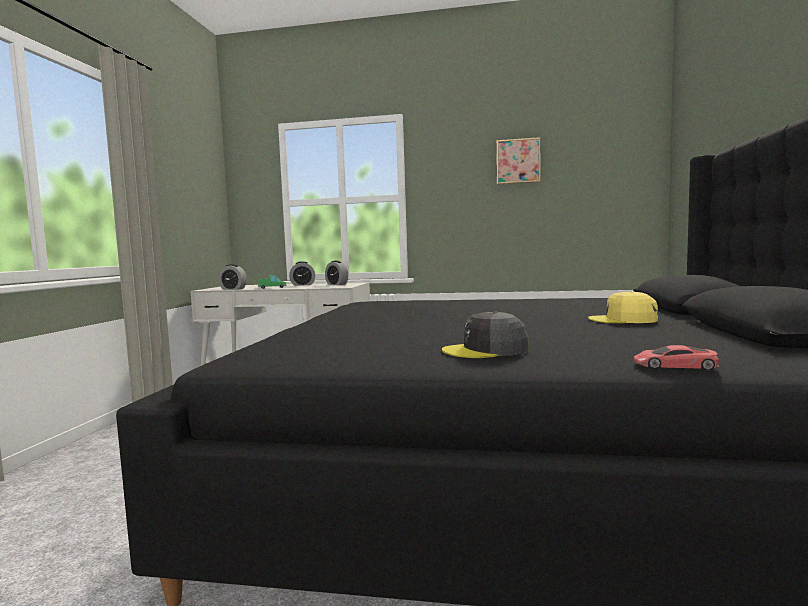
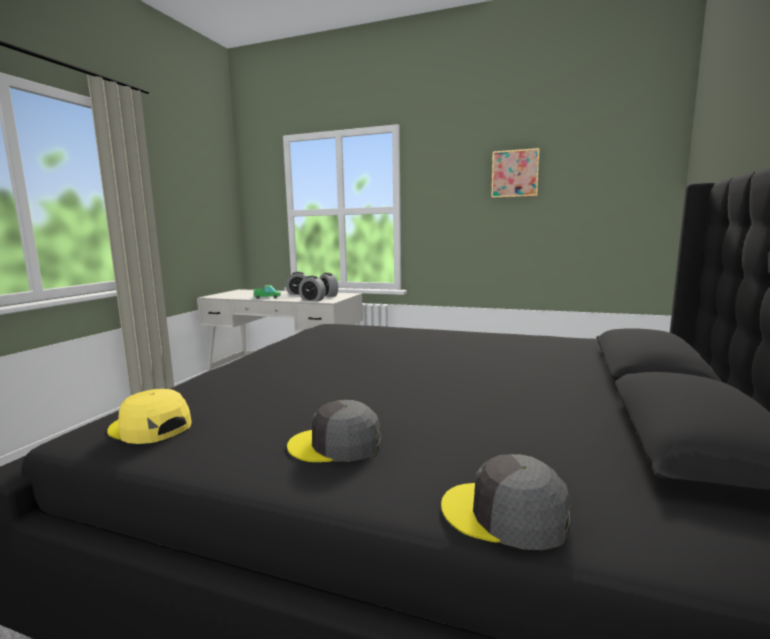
camera: 10 degrees right, 5 degrees up
(233, 289) = (233, 297): alarm clock -> alarm clock (312, 300)
(623, 320) = (546, 391): yellow cap -> yellow cap (150, 427)
(674, 365) = (505, 514): red toy car -> grey cap

